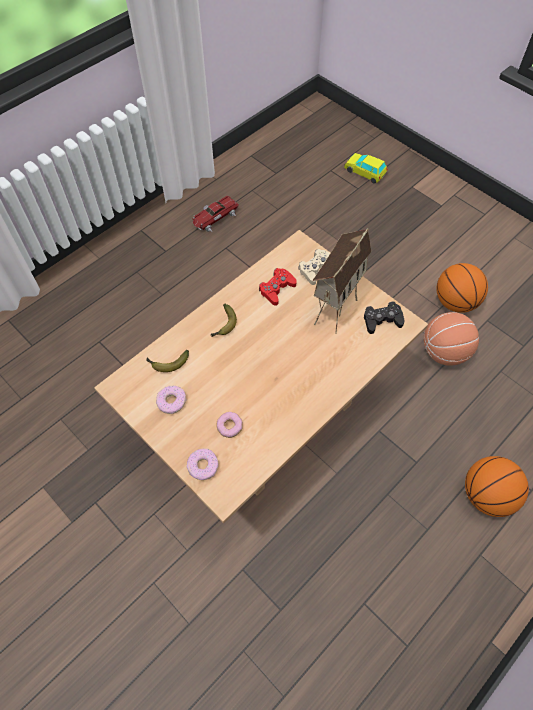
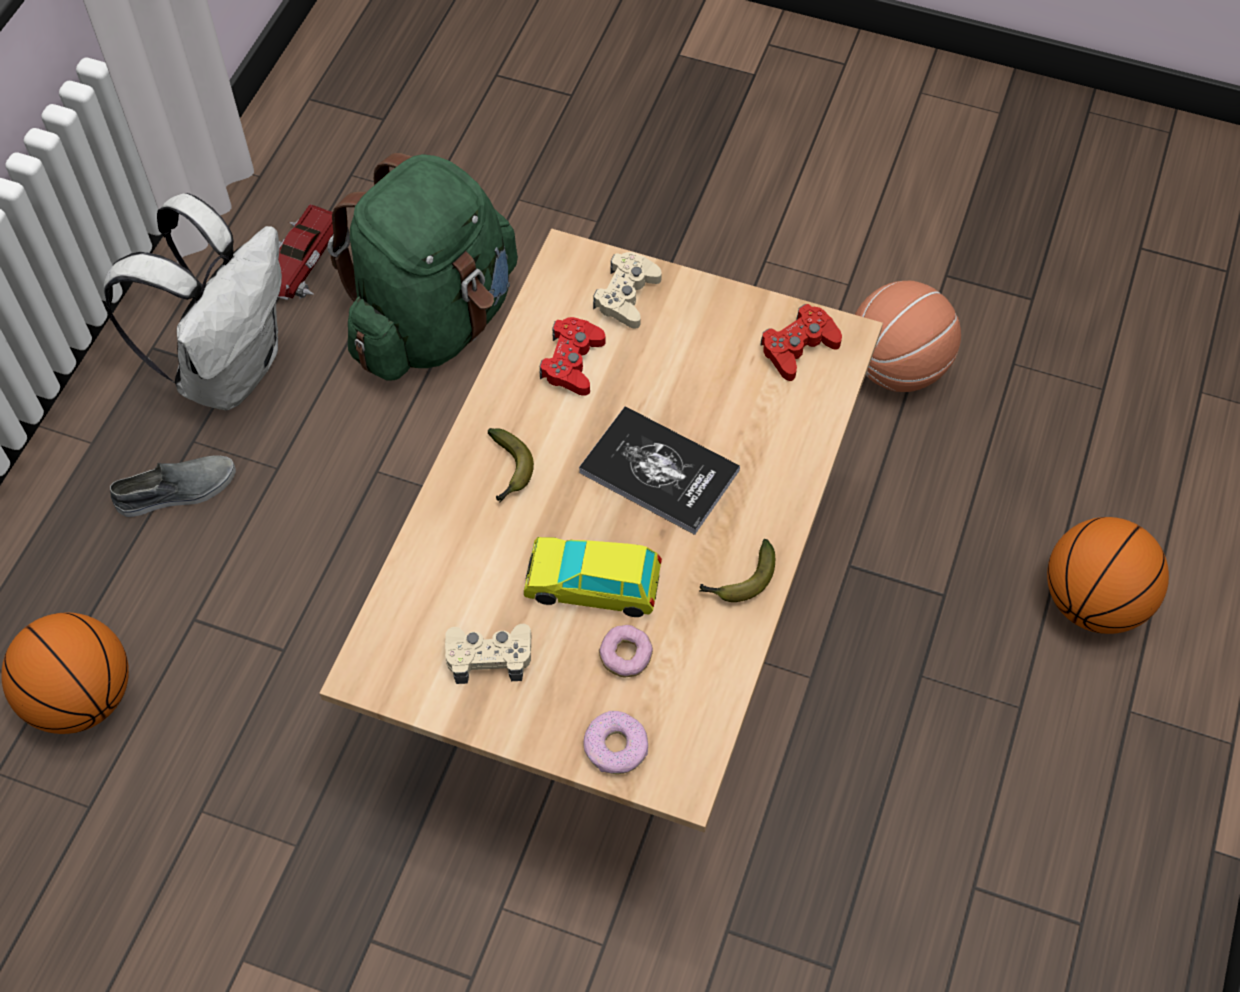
camera: 25 degrees left, 0 degrees up
(120, 289) = (177, 491): none -> grey shoe
(165, 248) = (230, 368): none -> white backpack
(167, 363) = (440, 588): banana -> banana (740, 581)
(171, 402) = (489, 656): donut -> beige game controller
(254, 259) = (434, 321): none -> green backpack
(289, 351) = (659, 471): none -> book
(334, 306) = (698, 355): toy house -> none
(365, 172) = (568, 55): toy car -> toy car (592, 584)
(382, 320) = (798, 348): black game controller -> red game controller
(455, 302) = (871, 262): basketball -> basketball (82, 697)

